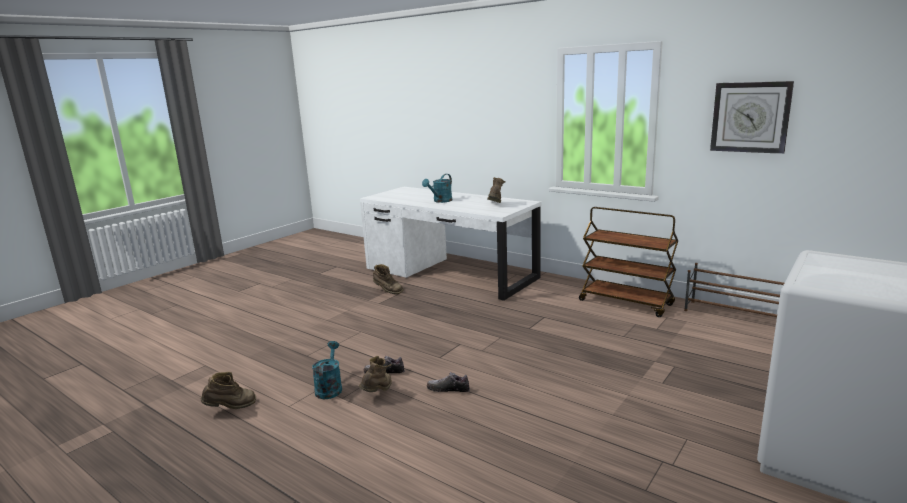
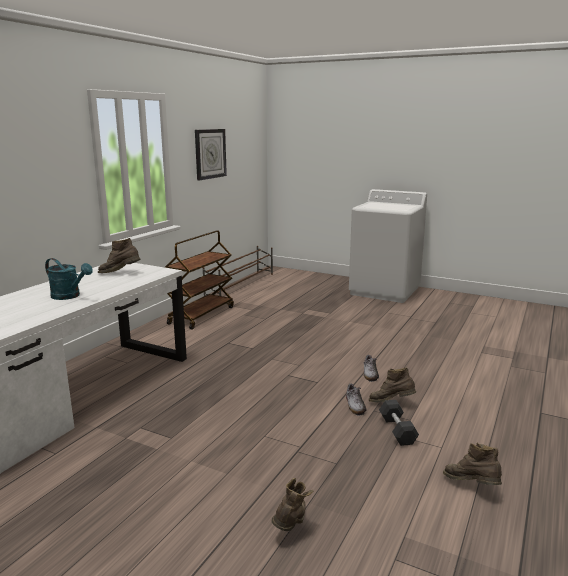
camera: 100 degrees left, 0 degrees up
(329, 388) = (397, 430): turquoise watering can -> black dumbbell
(387, 291) = (125, 437): brown boot -> brown boot (291, 525)

